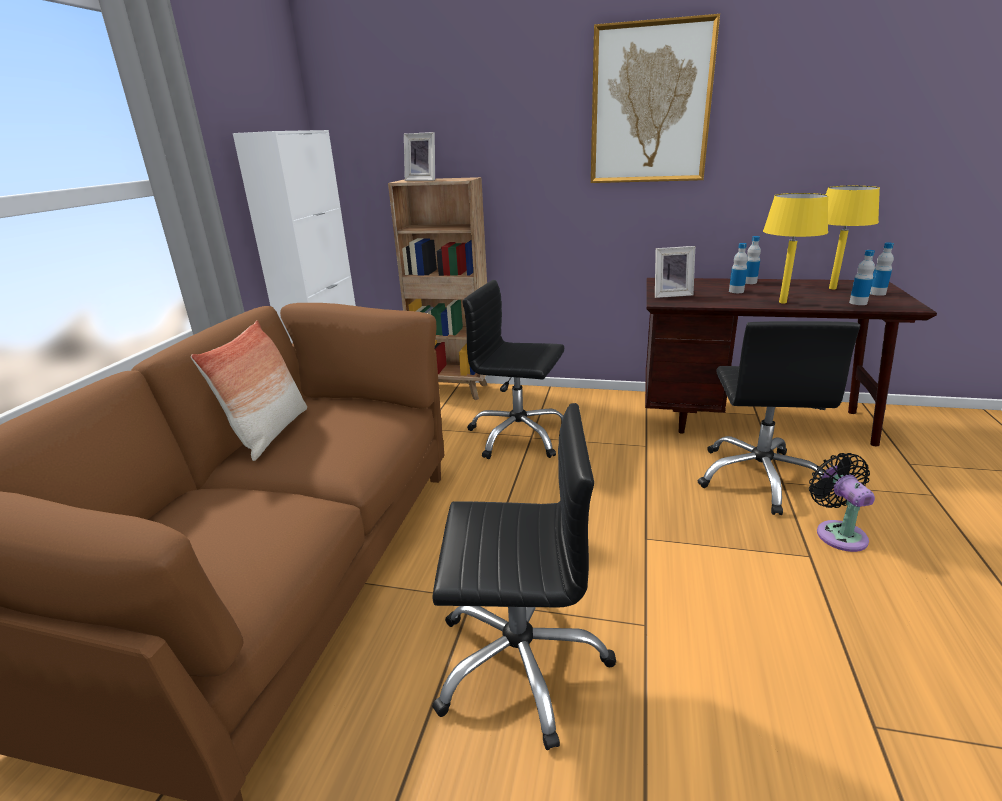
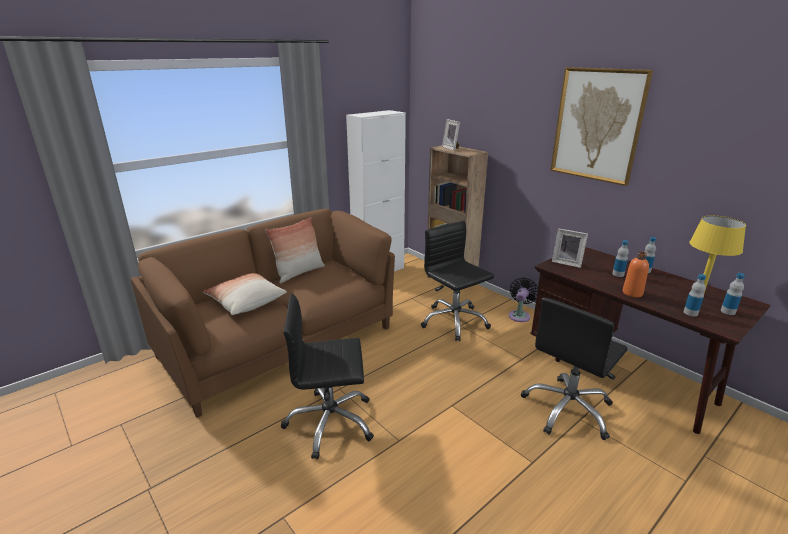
camera: 35 degrees right, 0 degrees up
(220, 518) = (246, 302): none -> pillow
(520, 662) = (330, 423): black office chair -> black office chair turned 135 degrees clockwise
(782, 302) = (632, 293): yellow table lamp -> orange bottle
(838, 533) = (571, 462): black fan -> black fan (519, 315)

